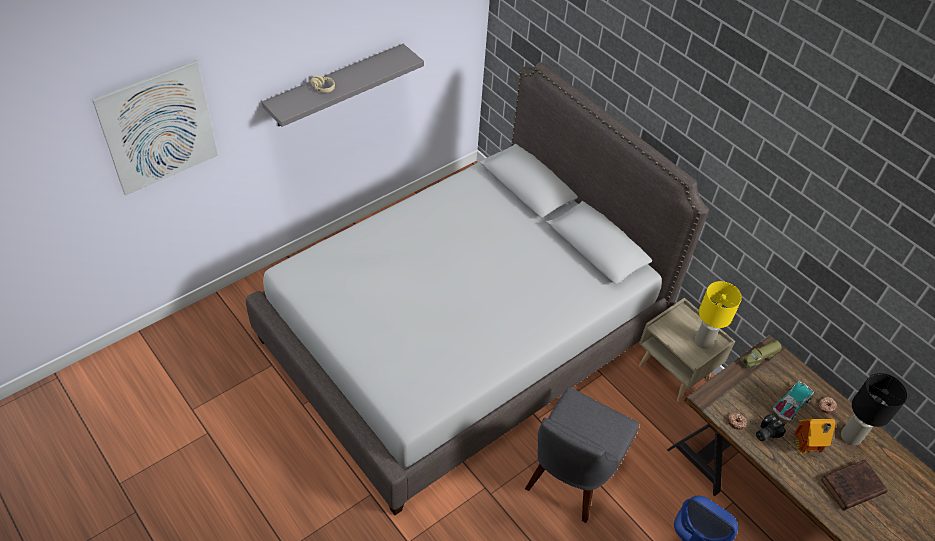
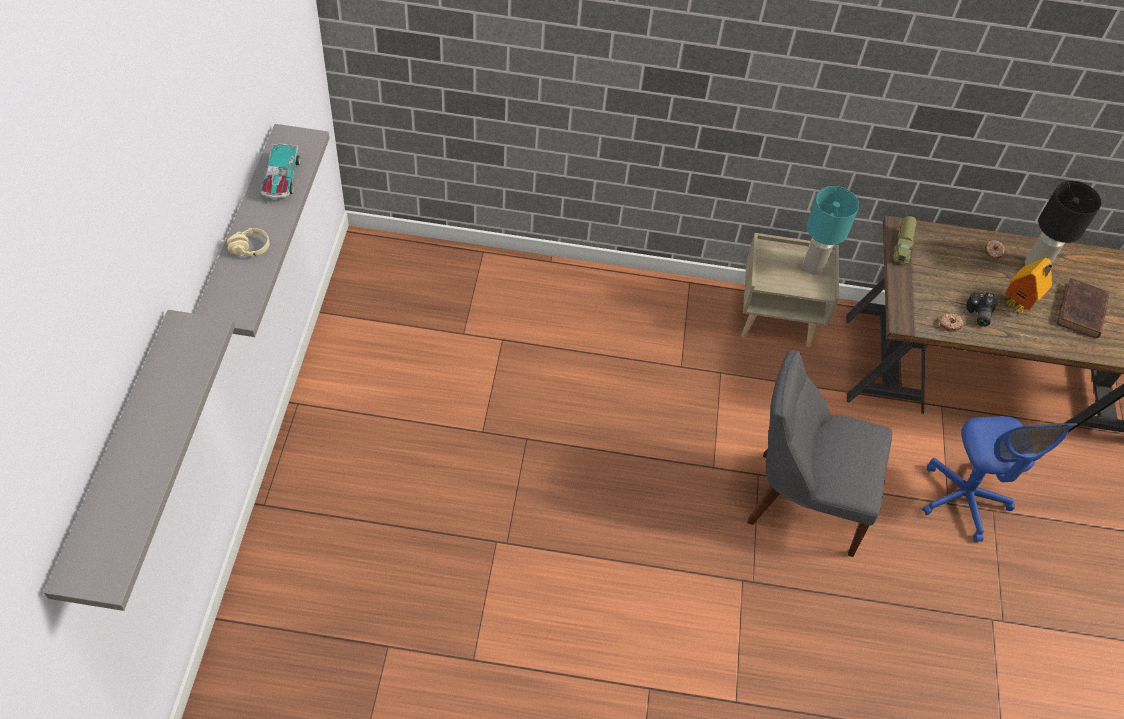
camera: 45 degrees left, 5 degrees up
(158, 128) = (120, 457): picture -> grey shelf
(462, 337) = (553, 441): grey bed -> none
(571, 476) = (800, 500): grey chair -> grey chair turned 120 degrees clockwise
(703, 341) = (812, 266): yellow table lamp -> turquoise table lamp
(790, 405) = (968, 272): toy car -> toy car (281, 178)

